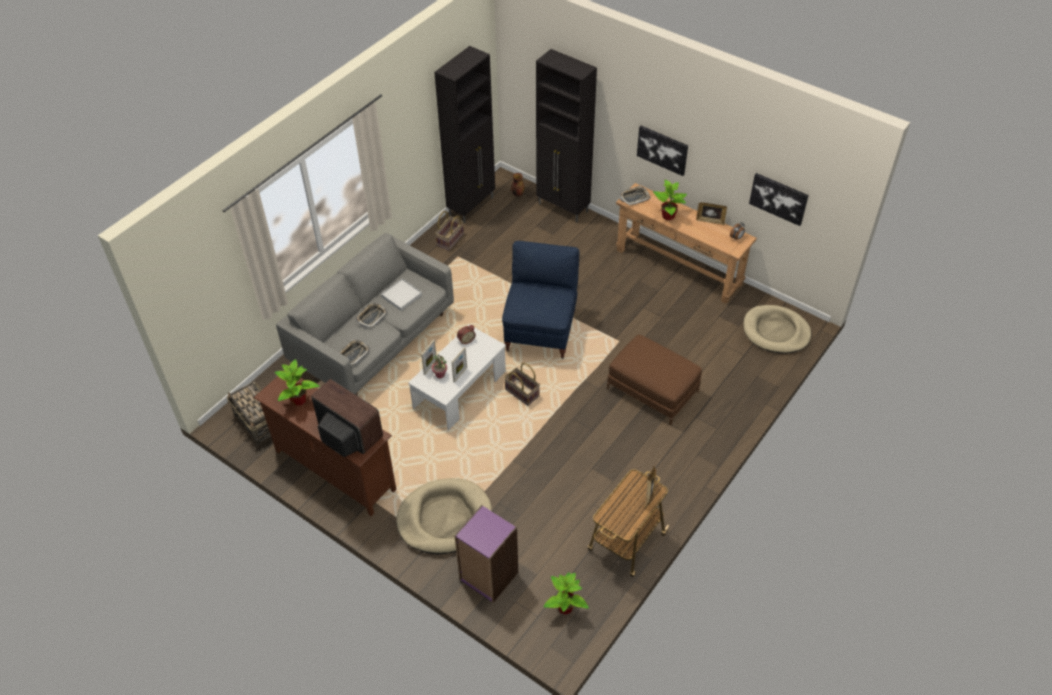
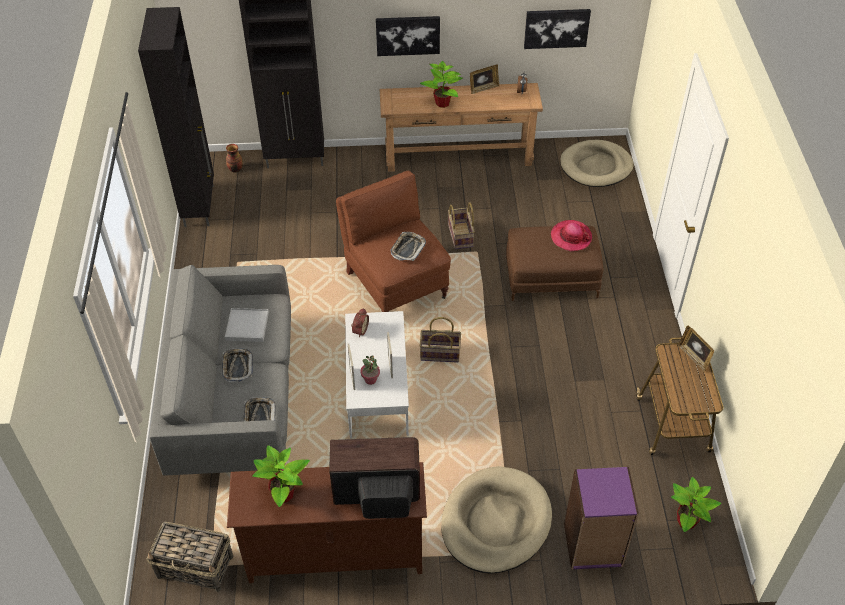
camera: 40 degrees left, 0 degrees up
(450, 239) = (211, 250): basket -> basket (461, 236)
(541, 330) = (395, 284): blue armchair -> brown armchair
(634, 197) = (393, 102): tray -> tray (408, 248)
(672, 364) = (571, 237): none -> hat

